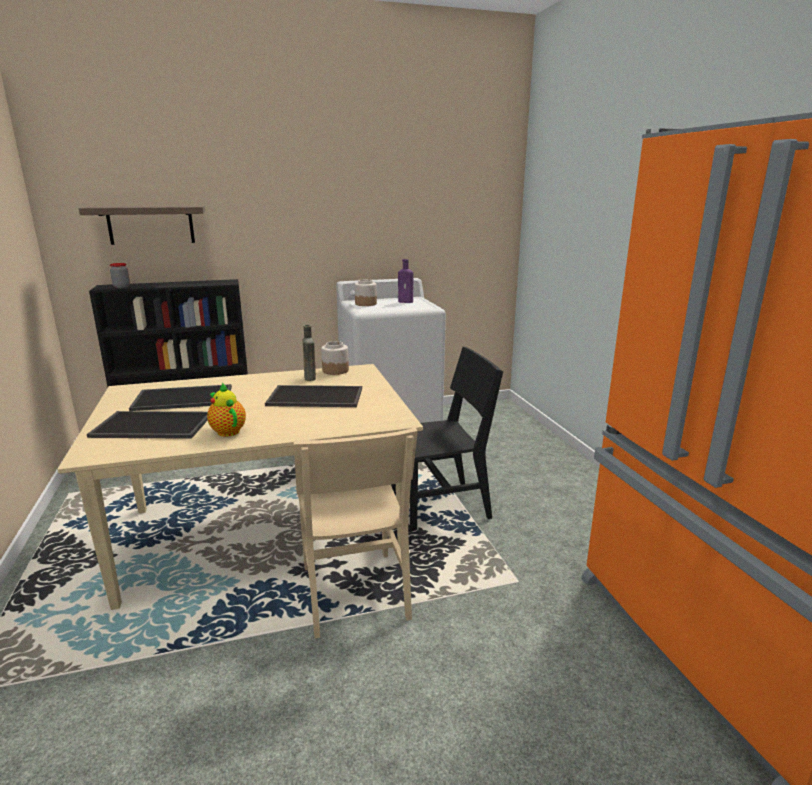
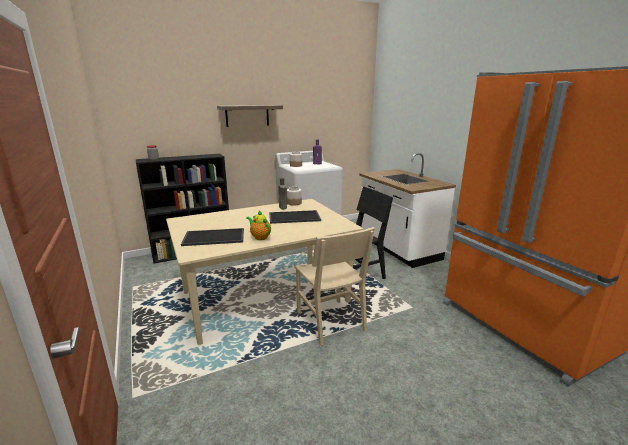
camera: 10 degrees left, 0 degrees up
(151, 225) = (167, 122): shelf -> shelf (247, 115)
(184, 397) = (219, 222): tray -> none
(539, 463) = (397, 249): none -> white counter

